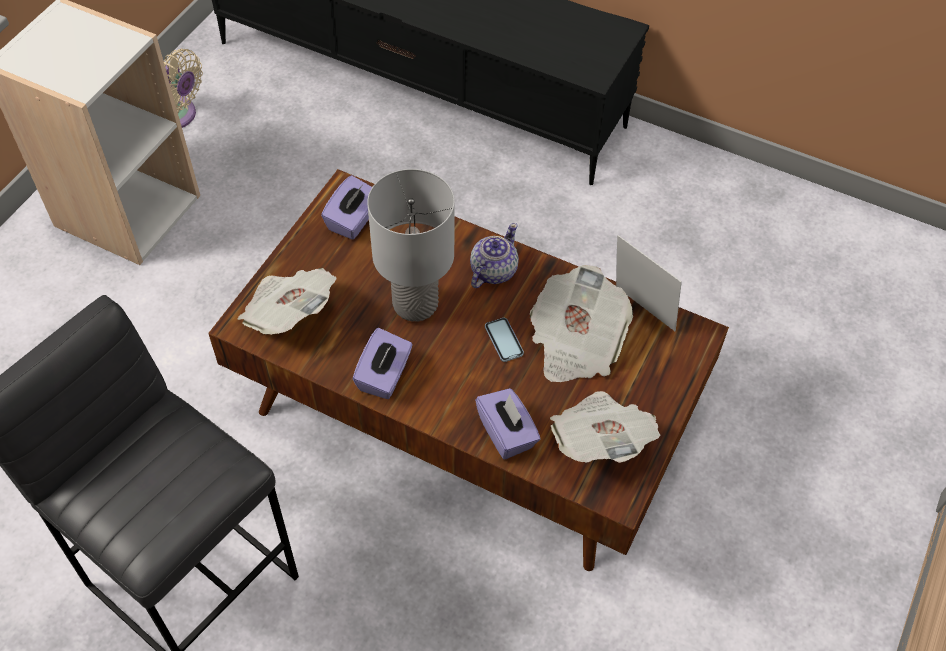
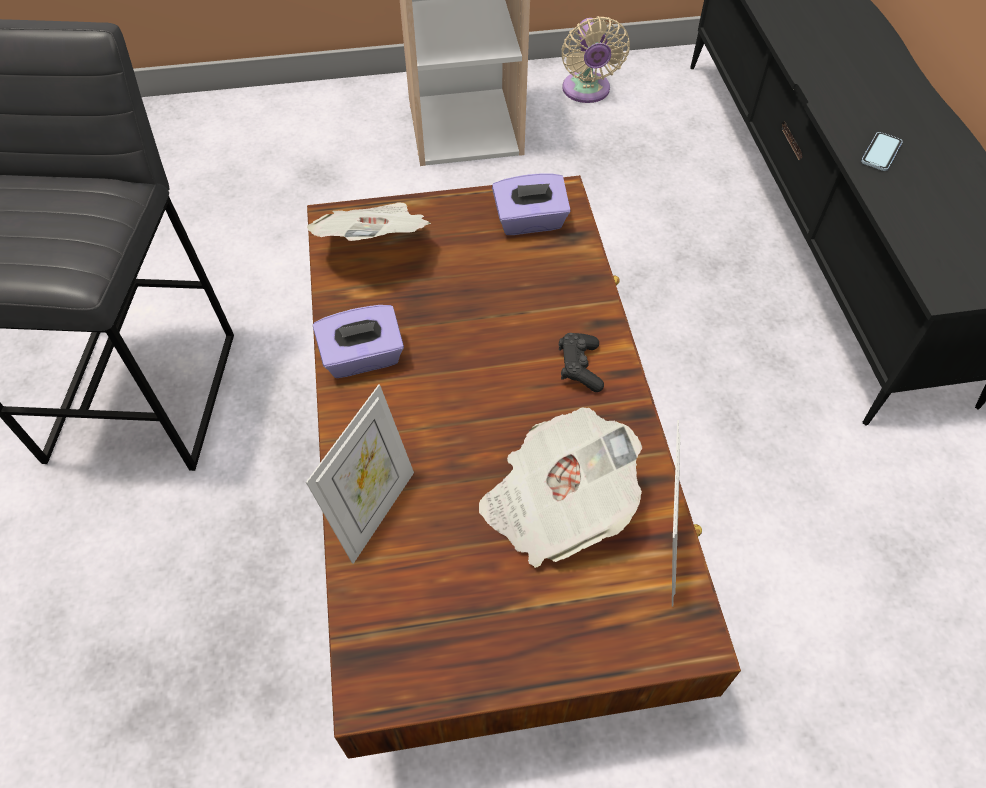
camera: 55 degrees right, 0 degrees up
(416, 308) = (470, 332): grey table lamp -> none
(492, 271) = (579, 368): teapot -> black game controller
(504, 340) = (496, 433): phone -> phone (880, 153)
(507, 433) = (374, 511): purple tissue box -> picture frame
(600, 440) = (437, 616): newspaper -> none

